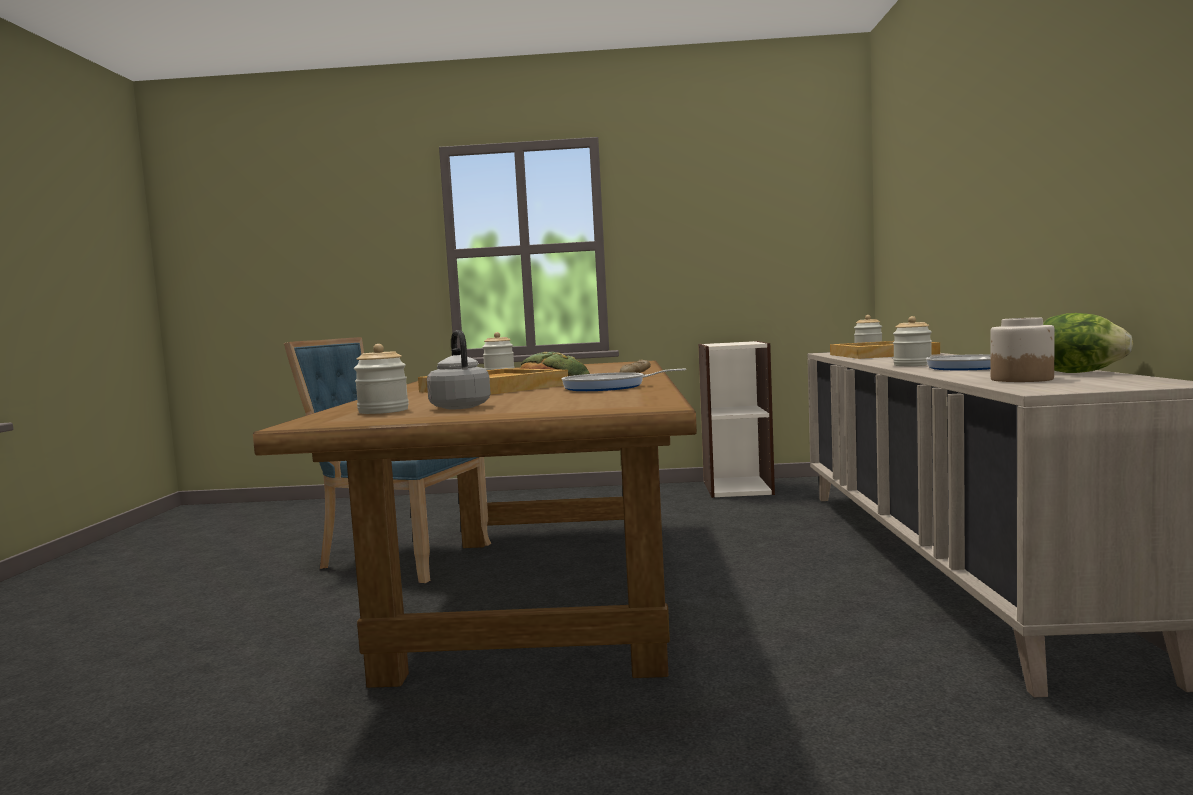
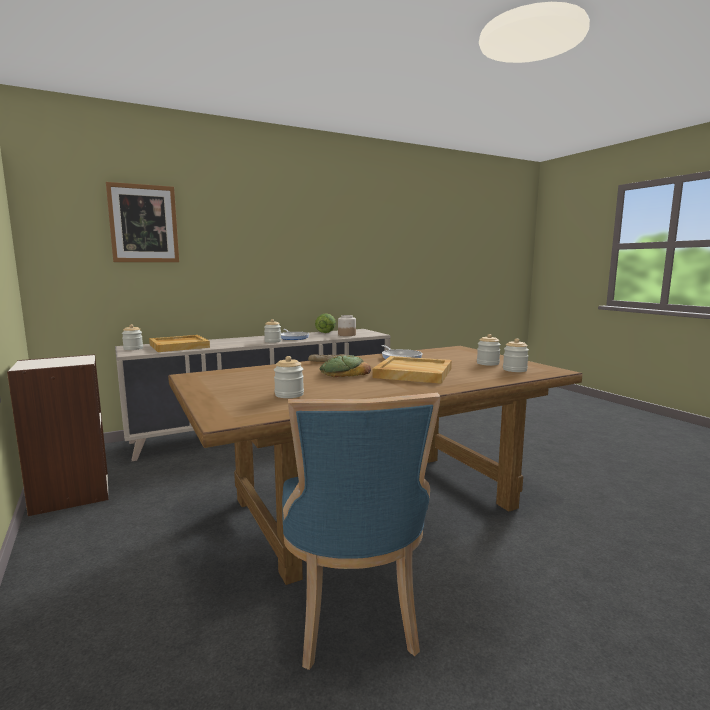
camera: 120 degrees left, 5 degrees up
(459, 407) = (488, 363): grey kettle -> jar
(926, 155) = (144, 224): none -> picture

